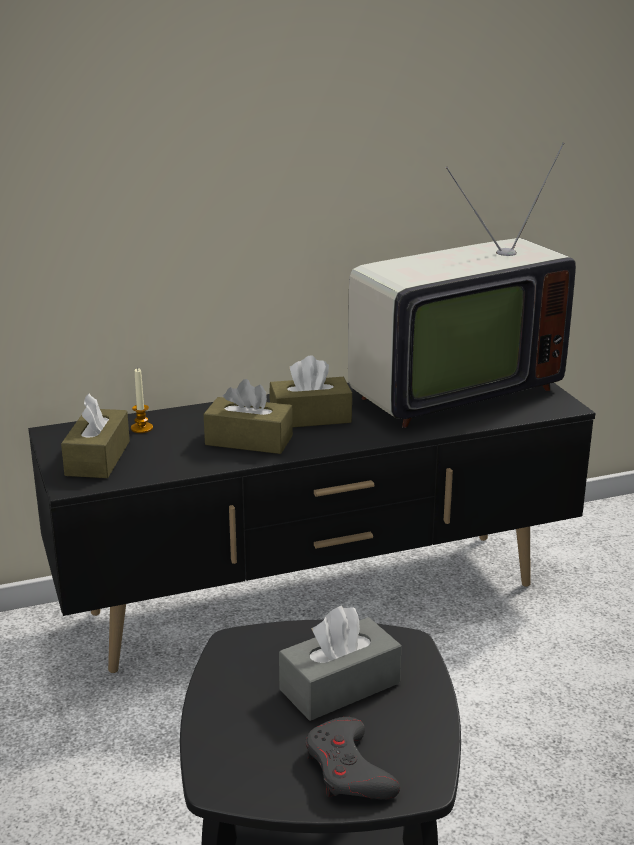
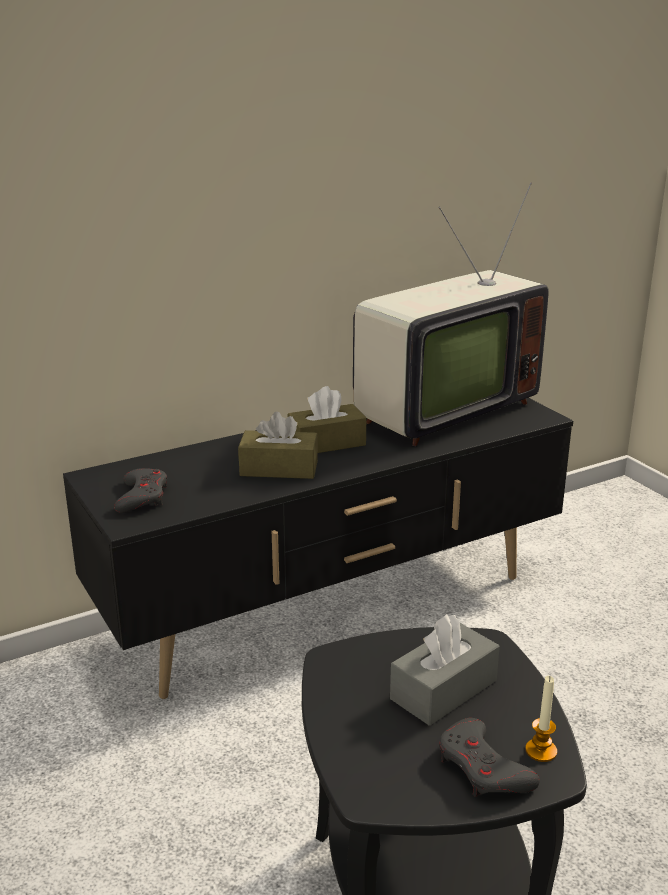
camera: 10 degrees left, 0 degrees up
(98, 458) = (142, 496): brown tissue box -> grey game controller
(142, 428) = (173, 465): candle -> candle (541, 751)

